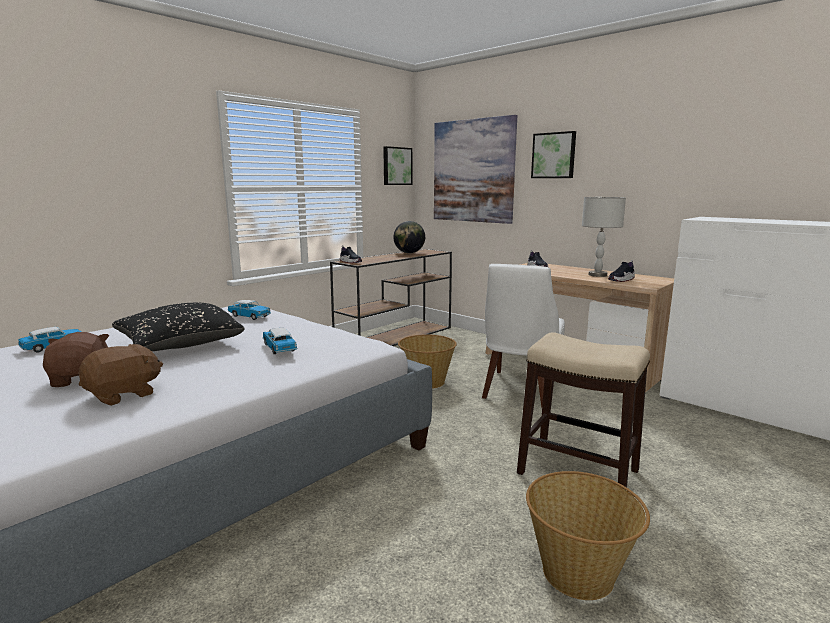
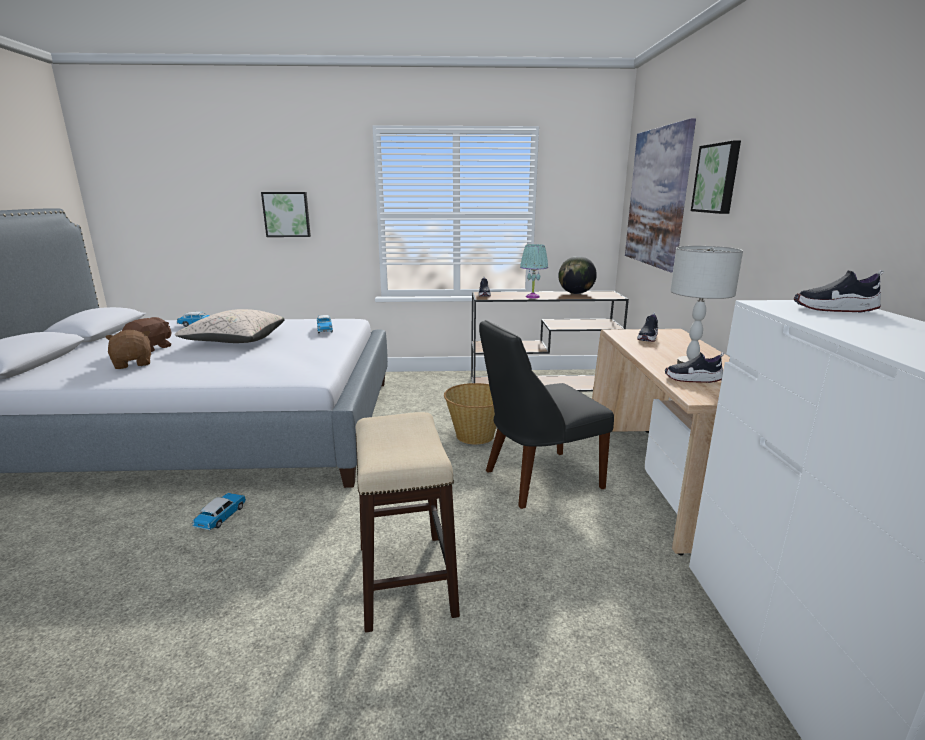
camera: 45 degrees right, 5 degrees up
(124, 395) = (134, 363): brown plush toy -> brown plush toy turned 120 degrees counterclockwise
(180, 346) = (235, 341): black pillow -> beige pillow
(279, 348) = (257, 359): toy car -> toy car (221, 517)
(391, 258) = (532, 297): none -> turquoise table lamp
(396, 166) = (592, 189): picture -> picture (287, 214)
(519, 390) = (537, 480): white chair -> black chair
(579, 573) = (223, 644): basket -> none
(723, 218) = (834, 309): none -> shoe

